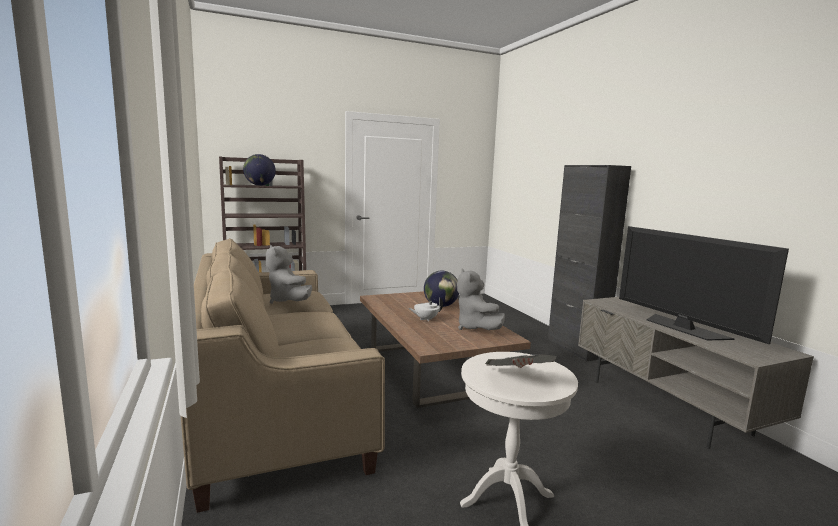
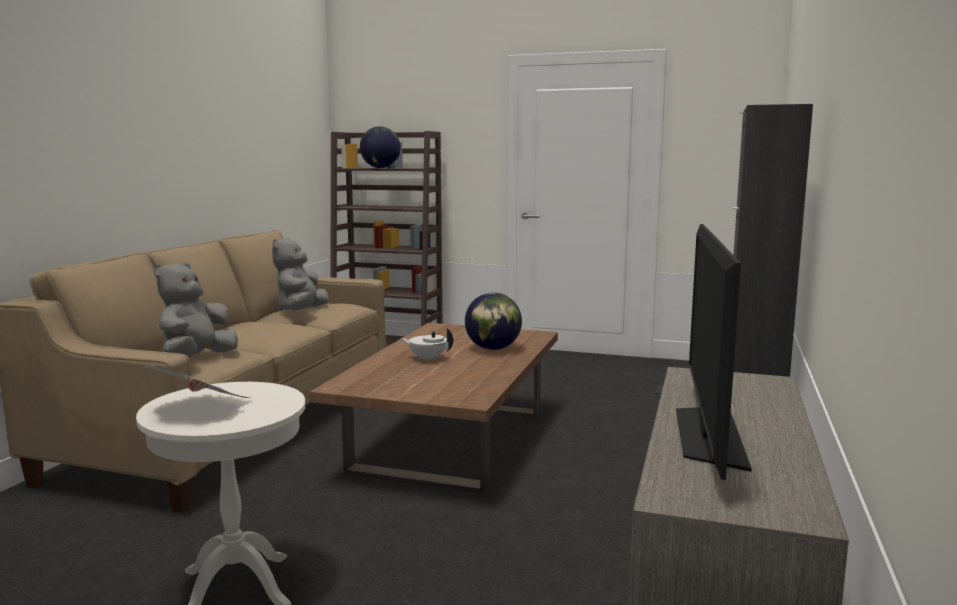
camera: 40 degrees right, 0 degrees up
(475, 328) = (460, 380): grey plush toy -> grey plush toy (196, 359)

